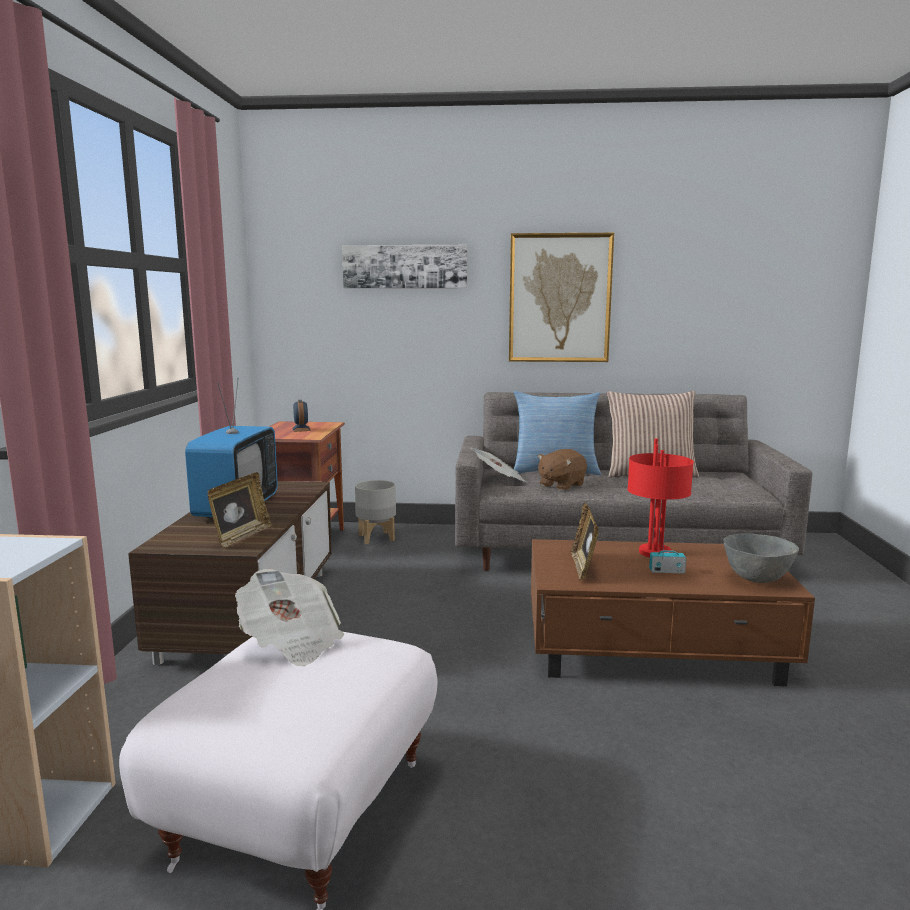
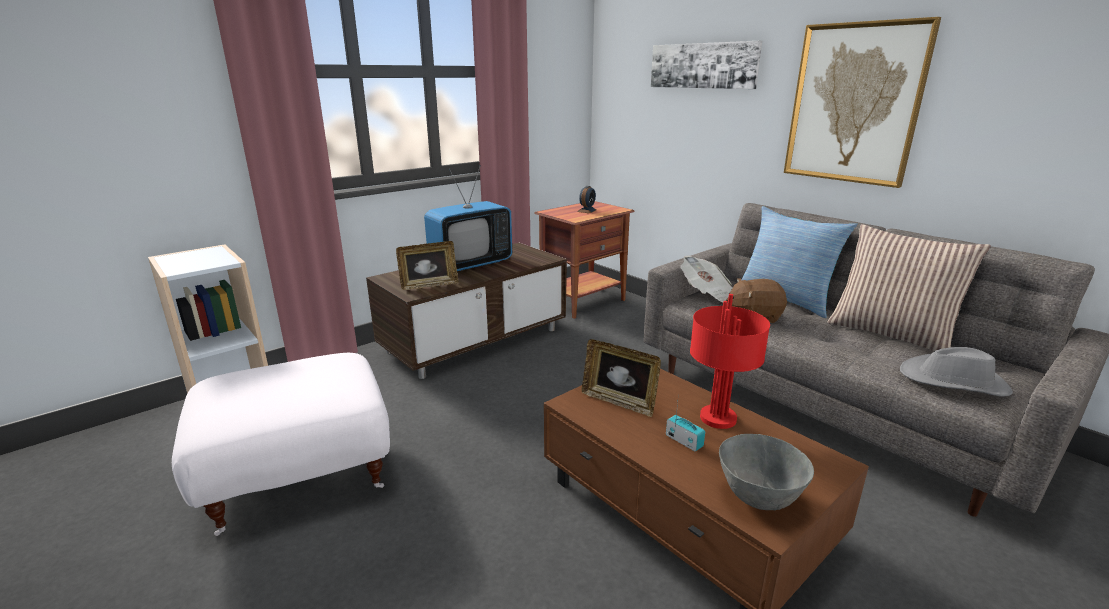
camera: 45 degrees right, 10 degrees up
(291, 642) = (318, 366): newspaper -> none
(376, 538) = (635, 314): grey planter -> none
(583, 567) = (619, 401): picture frame -> picture frame turned 105 degrees counterclockwise
(726, 487) = (954, 381): none -> grey hat

